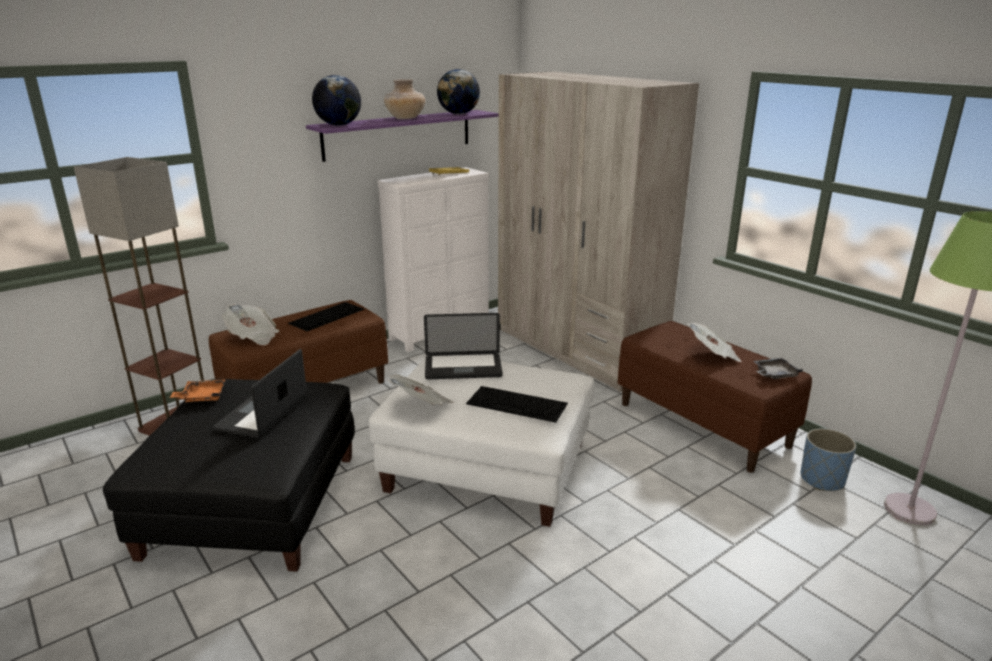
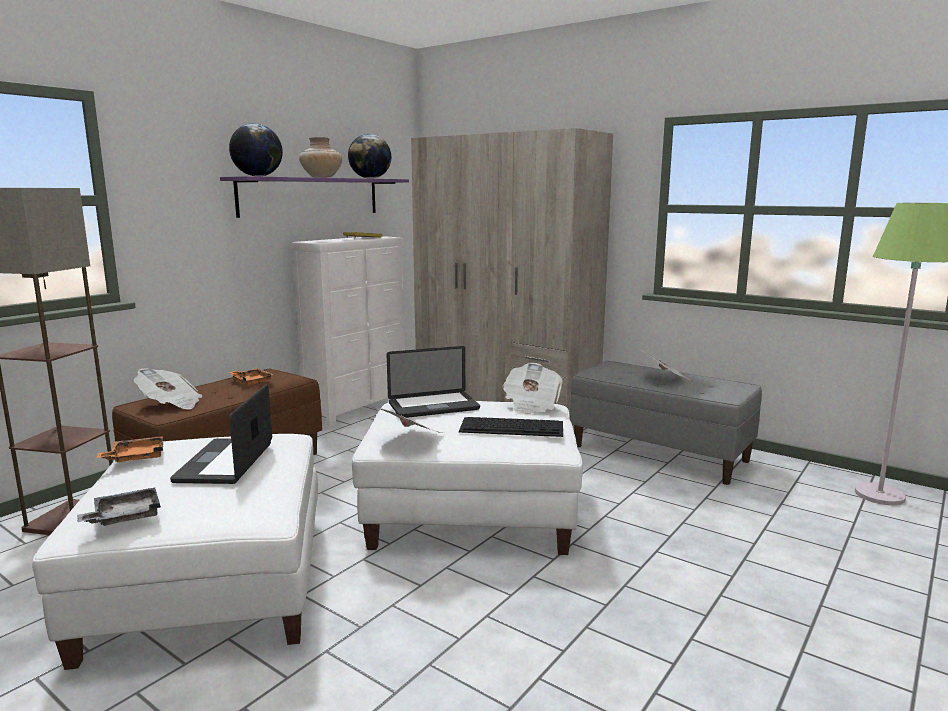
camera: 15 degrees left, 10 degrees down
(254, 504) = (211, 583): black ottoman -> white ottoman
(327, 316) = (251, 381): keyboard -> orange tray
(552, 377) = (531, 405): none -> newspaper
(703, 424) = (660, 453): brown bench -> grey bench
(774, 374) = (730, 387): grey tray -> grey tray (124, 517)
(822, 480) = (792, 482): blue planter -> none

